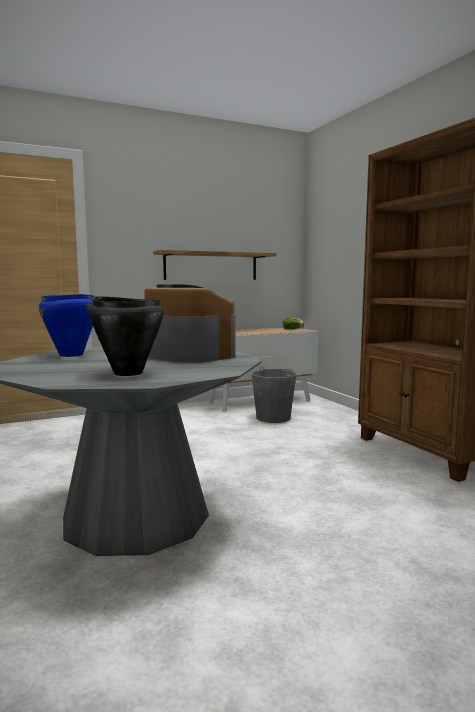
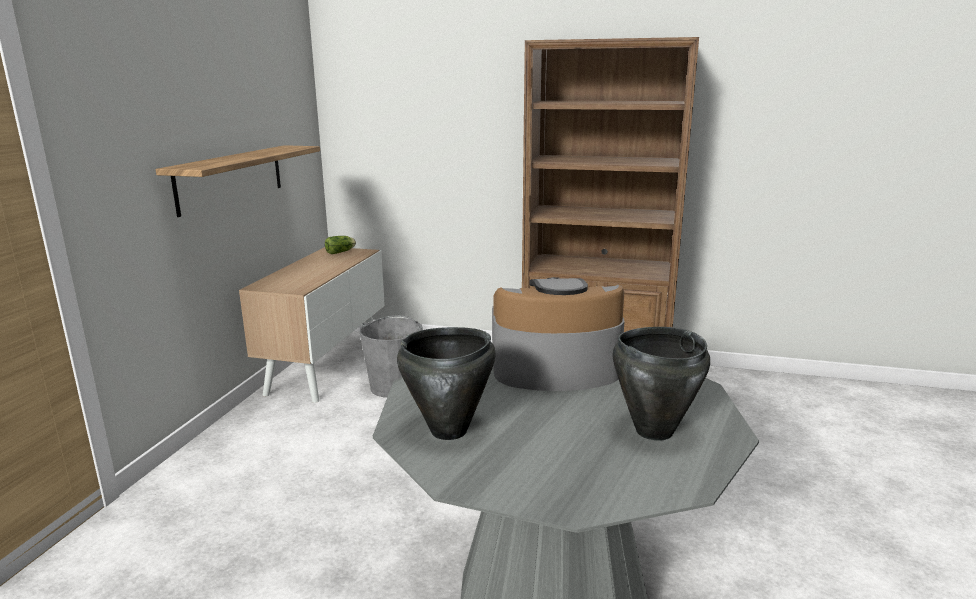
camera: 50 degrees left, 10 degrees up
(71, 355) = (449, 431): blue cooking pot -> black cooking pot

